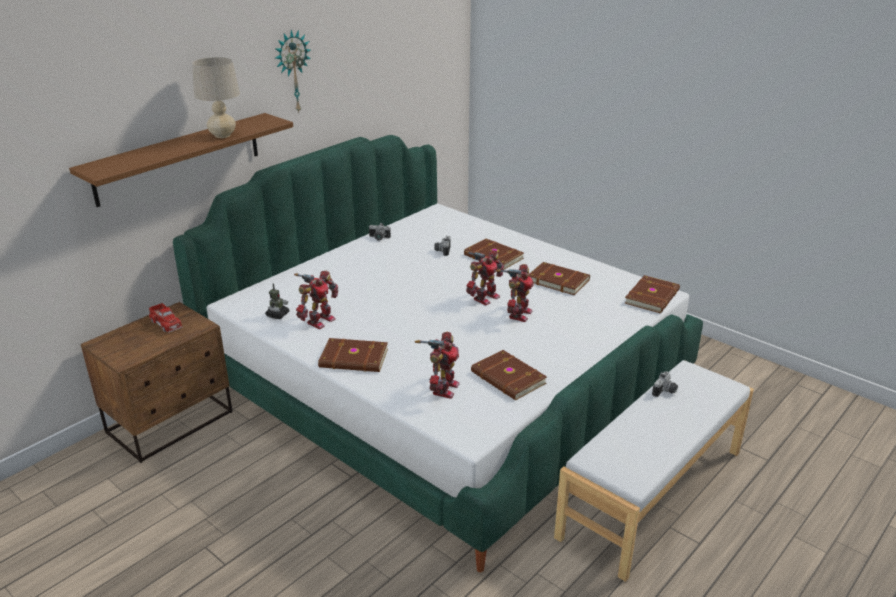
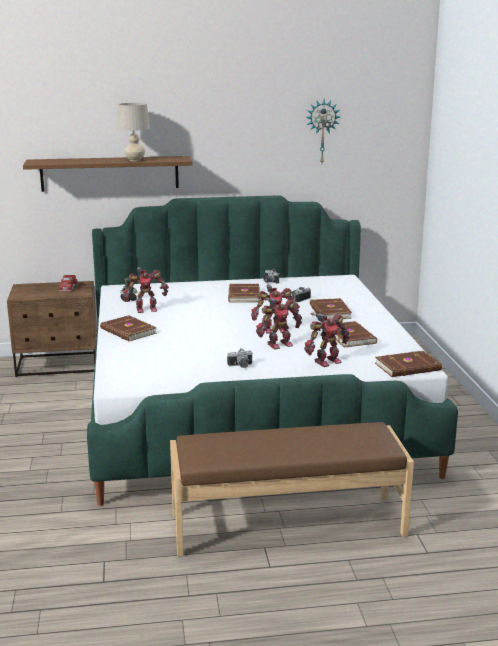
camera: 40 degrees right, 10 degrees down
(292, 72) = (219, 129): wall clock -> wall clock (322, 131)
(443, 388) = (148, 361): toy robot -> toy robot (326, 361)
(507, 378) = (198, 370): brown book -> brown book (243, 295)
(651, 492) = (287, 523): white bench -> brown bench
(665, 392) = (325, 431): camera -> camera (241, 366)

